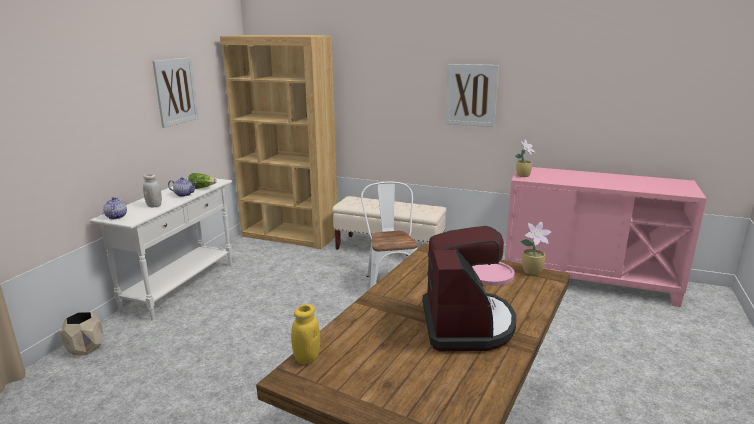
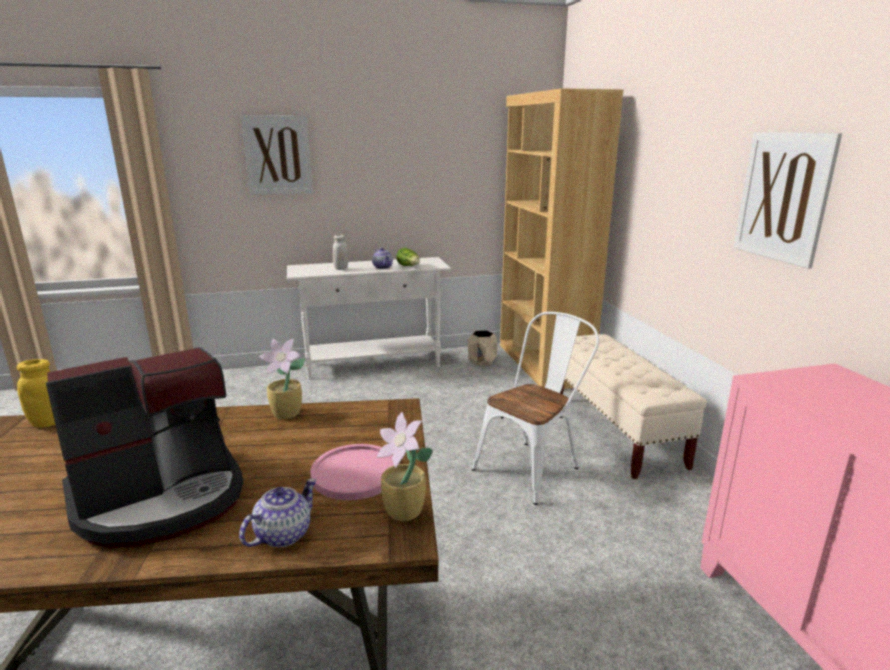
camera: 55 degrees right, 0 degrees up
(86, 348) = (248, 376): beige planter -> beige planter (482, 362)
(116, 217) = (301, 268): teapot -> teapot (283, 534)
(176, 91) = (426, 156): picture -> picture (278, 155)
(523, 175) = (785, 379): potted plant -> potted plant (288, 414)

